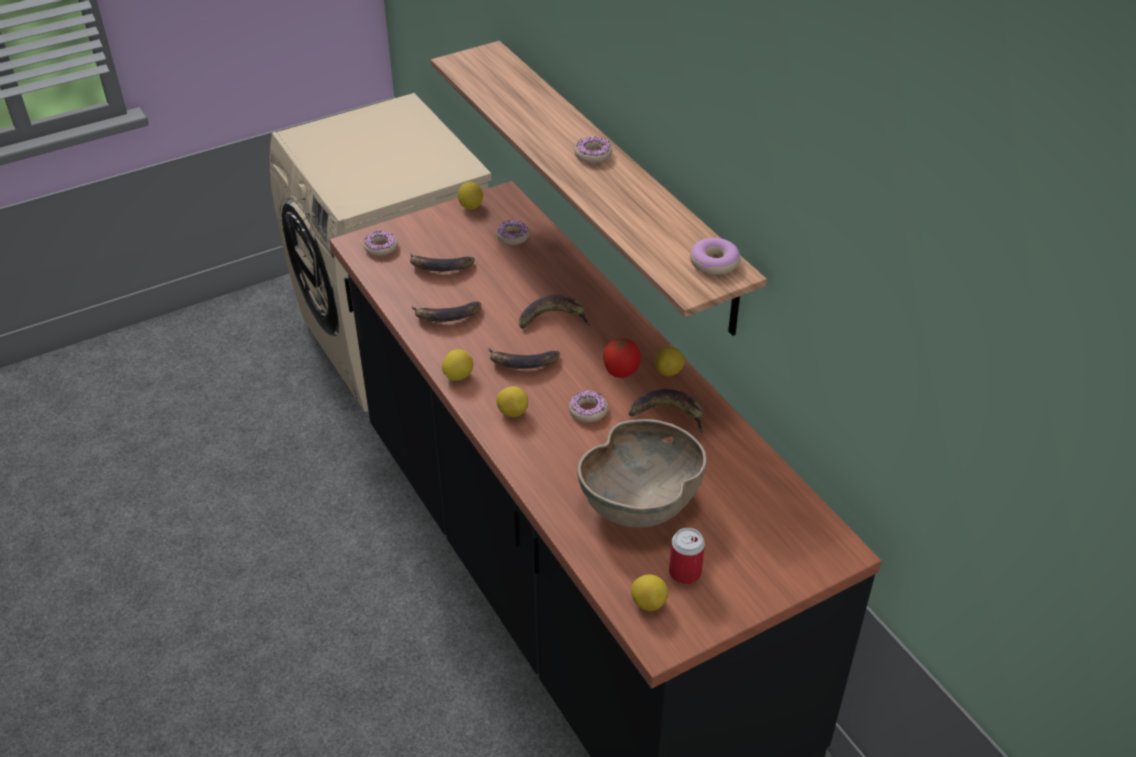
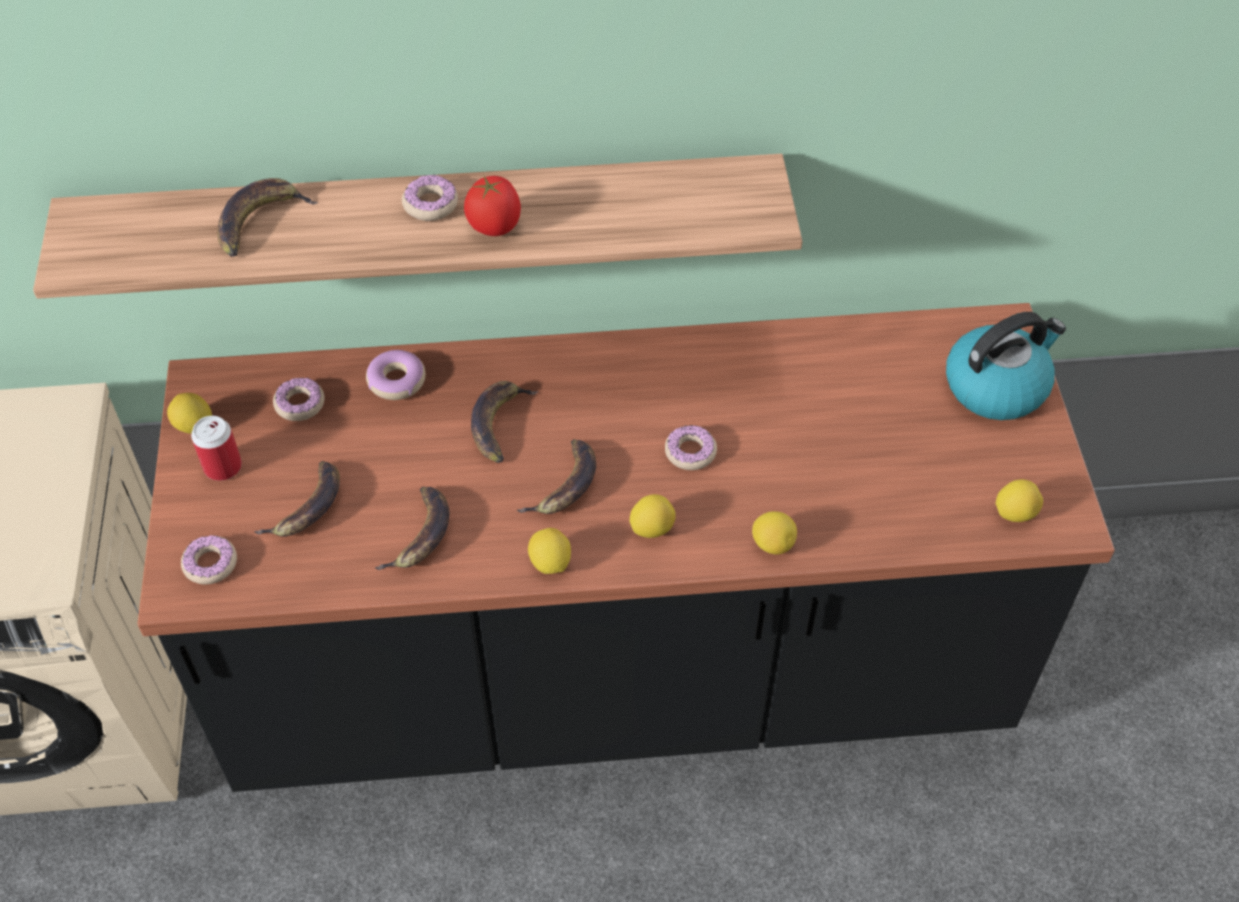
camera: 65 degrees left, 10 degrees up
(621, 371) = (639, 394): tomato -> tomato (494, 226)
(641, 501) = (863, 460): brown bowl -> none
(668, 414) = (736, 381): banana -> banana (259, 221)
(669, 372) = (665, 351): lemon -> lemon (772, 544)
(685, 572) = (984, 464): can -> can (223, 467)
(714, 262) = (729, 182): donut -> donut (397, 381)
(771, 560) = (996, 386): none -> kettle

